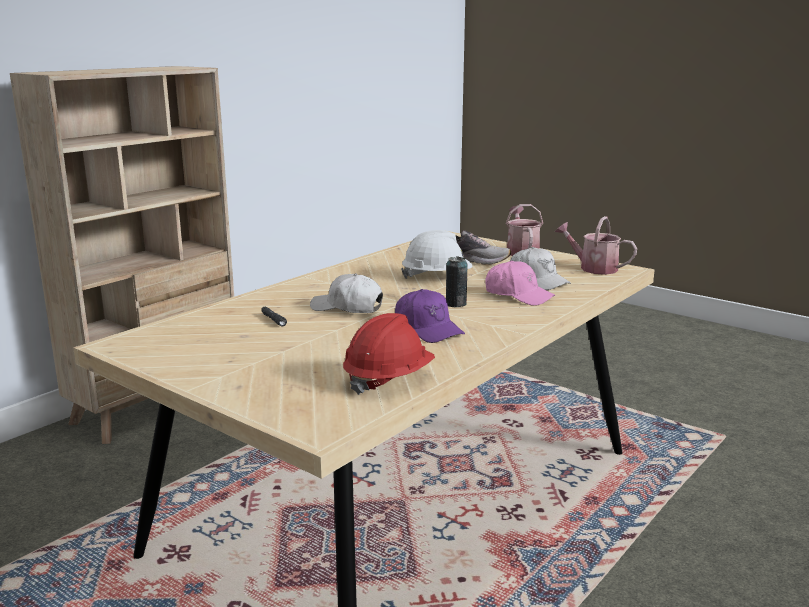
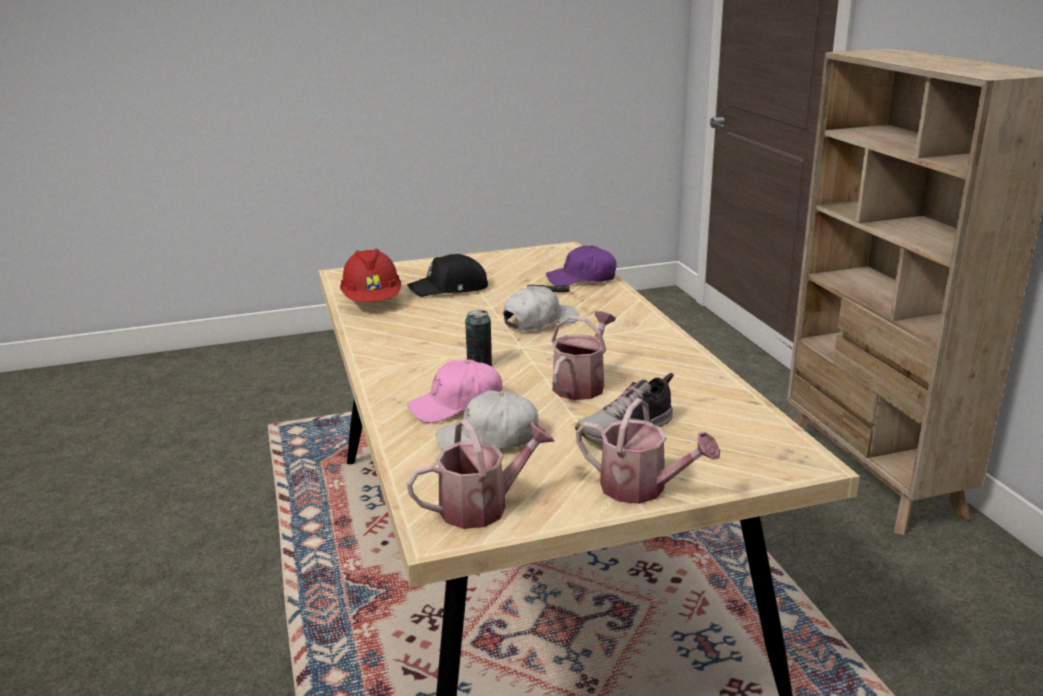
camera: 125 degrees right, 5 degrees up
(307, 358) = (450, 289): none -> black cap
(428, 329) = (437, 336): purple cap -> purple cap (582, 279)
(437, 277) = (582, 384): white hard hat -> watering can

